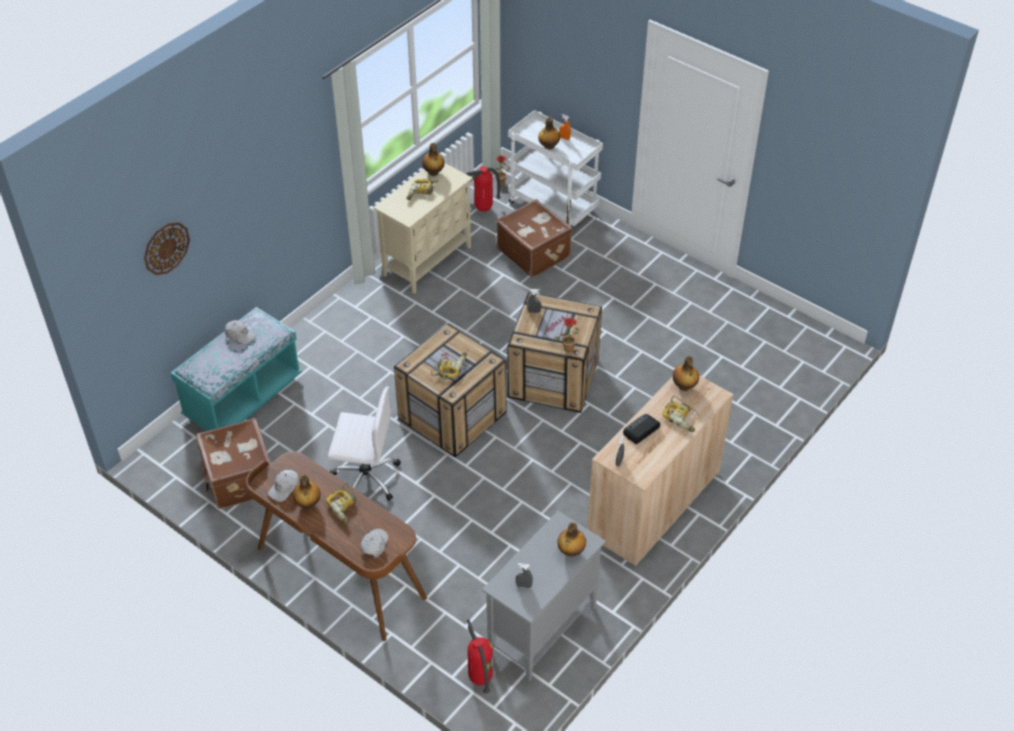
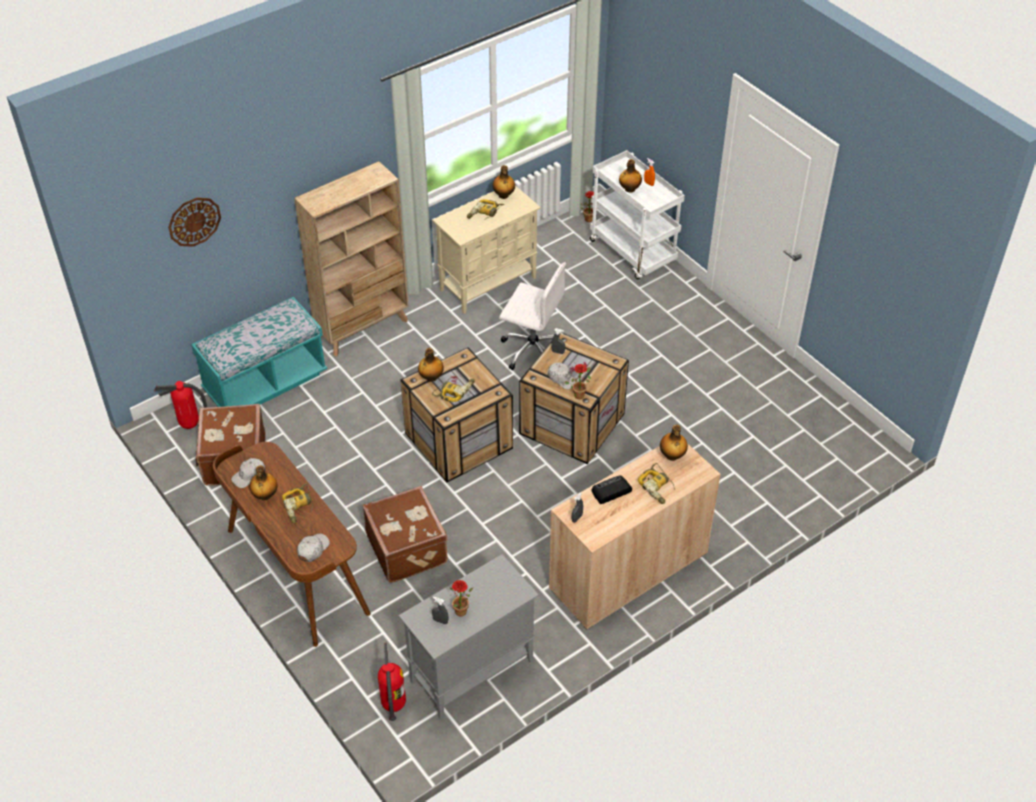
camera: 15 degrees right, 0 degrees up
(240, 335) = (267, 321): white cap -> white cap (562, 378)
(321, 326) = (363, 328): none -> beige bookcase
(365, 478) = (352, 484): white office chair -> white office chair (531, 349)
(483, 209) = (562, 243): fire extinguisher -> fire extinguisher (189, 425)
(534, 252) = (597, 295): brown suitcase -> brown suitcase (408, 548)
(541, 574) = (462, 613): none -> potted plant
(570, 551) = (499, 597): bottle -> bottle (431, 377)

